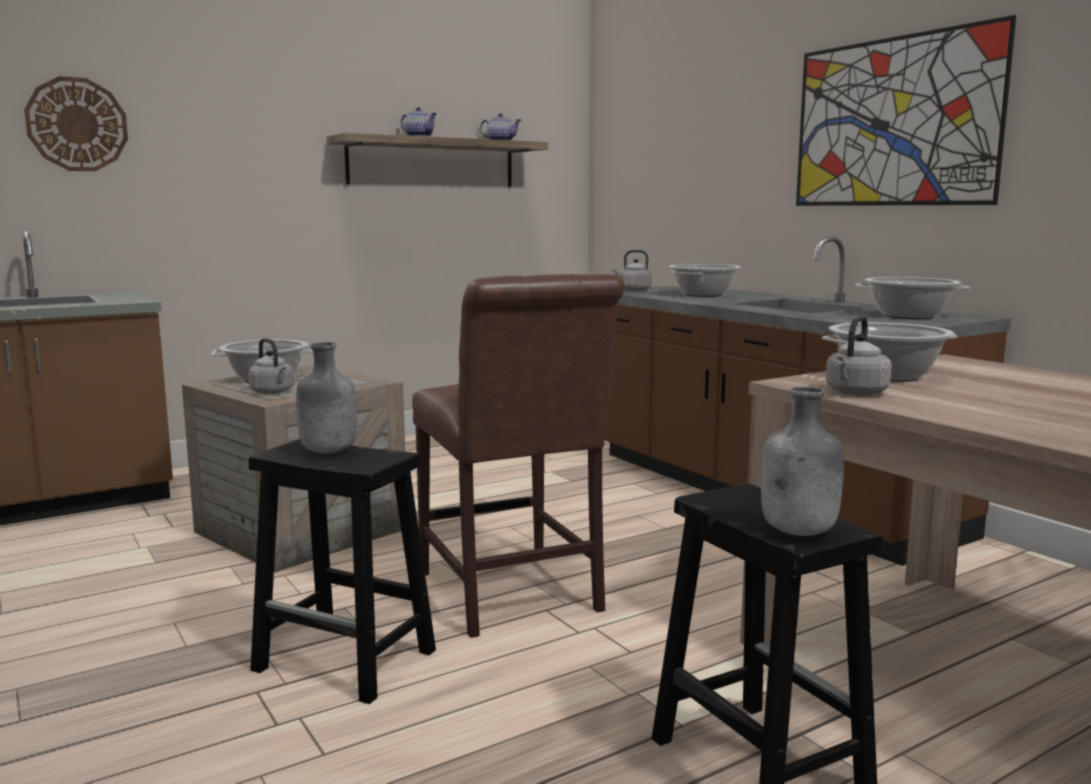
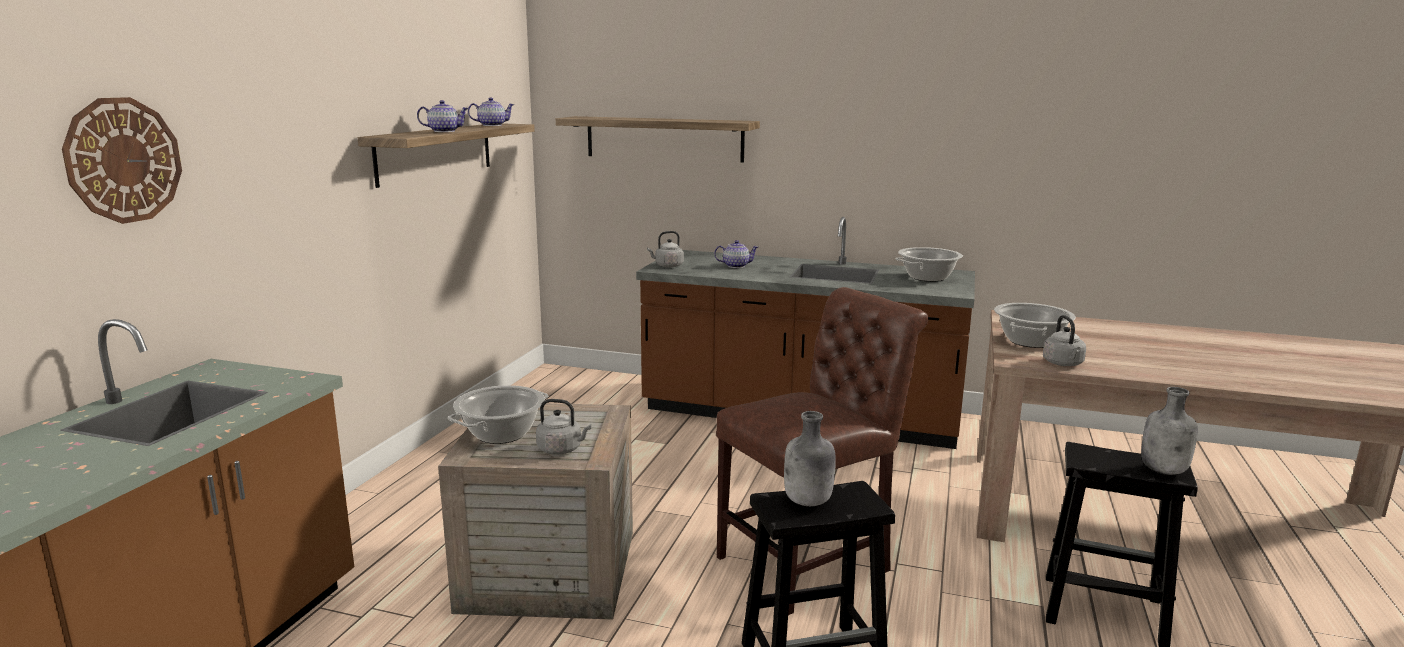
camera: 40 degrees left, 5 degrees up
(511, 596) = (811, 561): brown chair -> brown chair turned 60 degrees counterclockwise
(685, 156) = (664, 139): none -> shelf
(703, 294) = (735, 266): cooking pot -> teapot
(893, 122) = (878, 132): picture -> none

